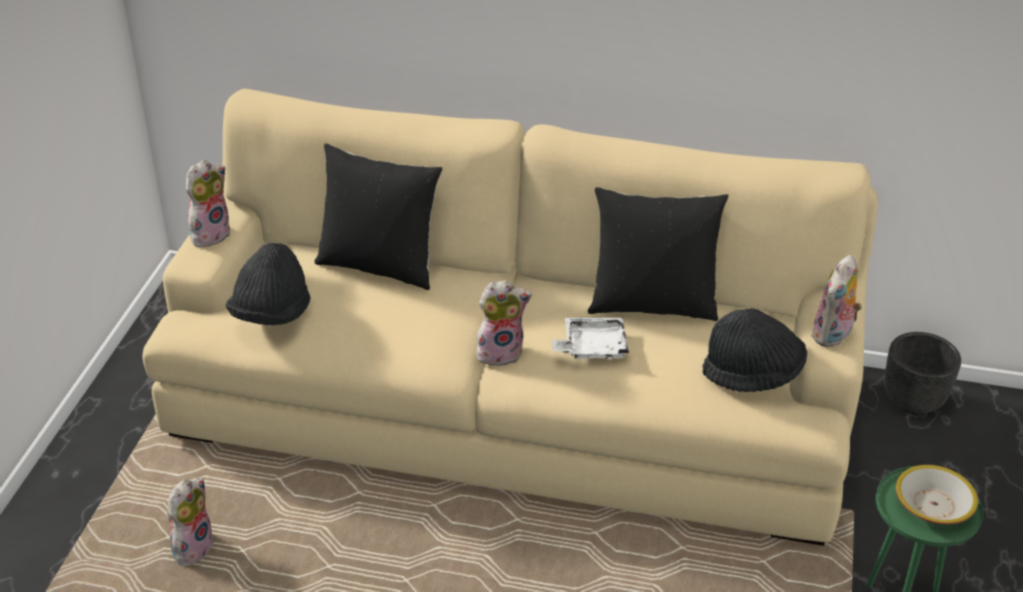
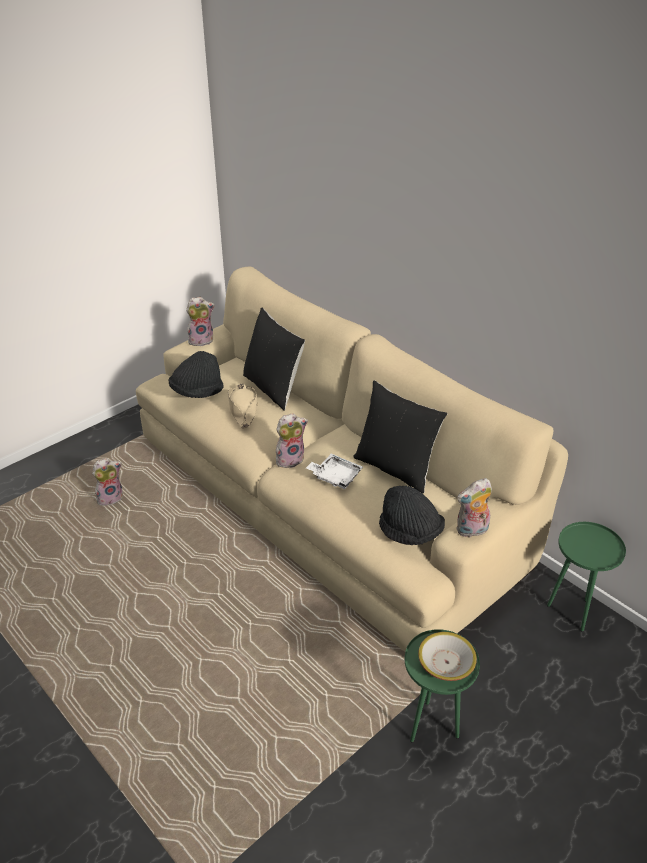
camera: 35 degrees right, 0 degrees up
(369, 312) = (243, 409): none -> beige hat
(500, 352) = (290, 459): plush toy -> plush toy turned 45 degrees counterclockwise
(913, 401) = (572, 611): black planter -> green side table

